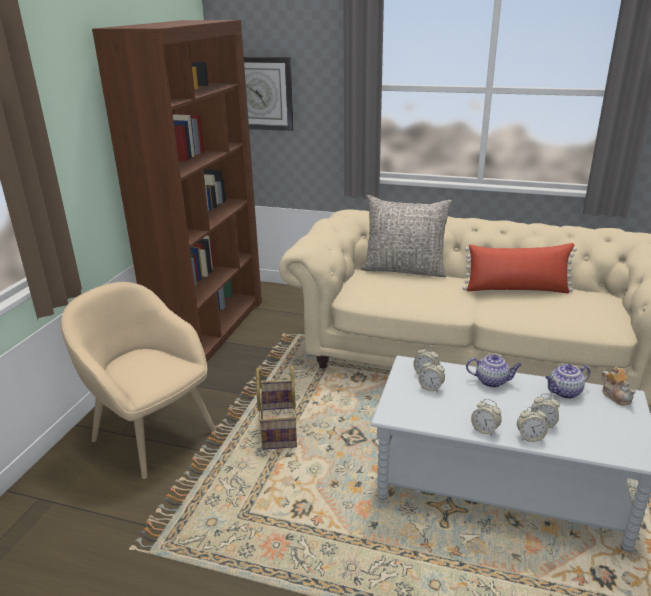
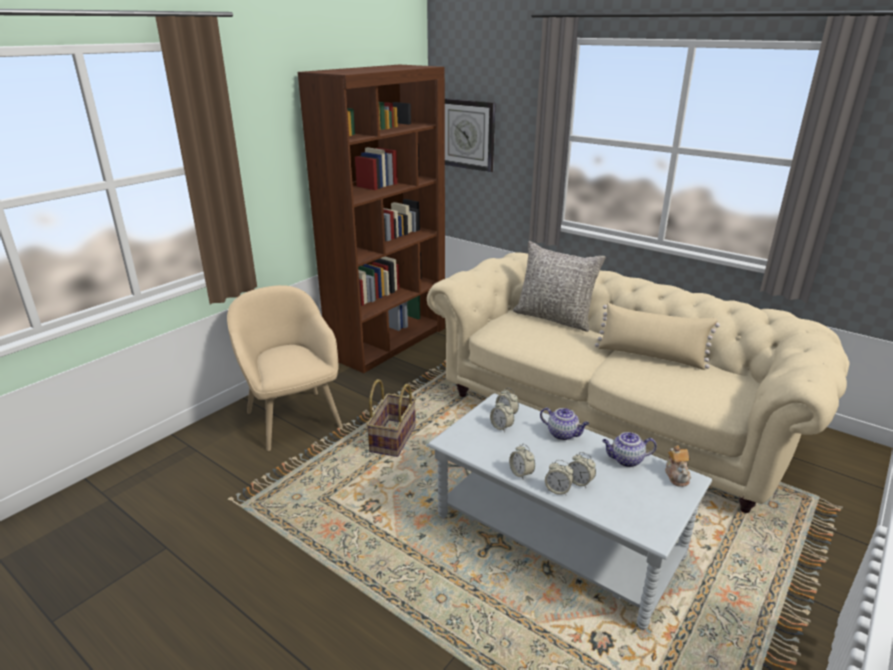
camera: 20 degrees right, 0 degrees up
(516, 289) = (651, 356): red pillow -> beige pillow

